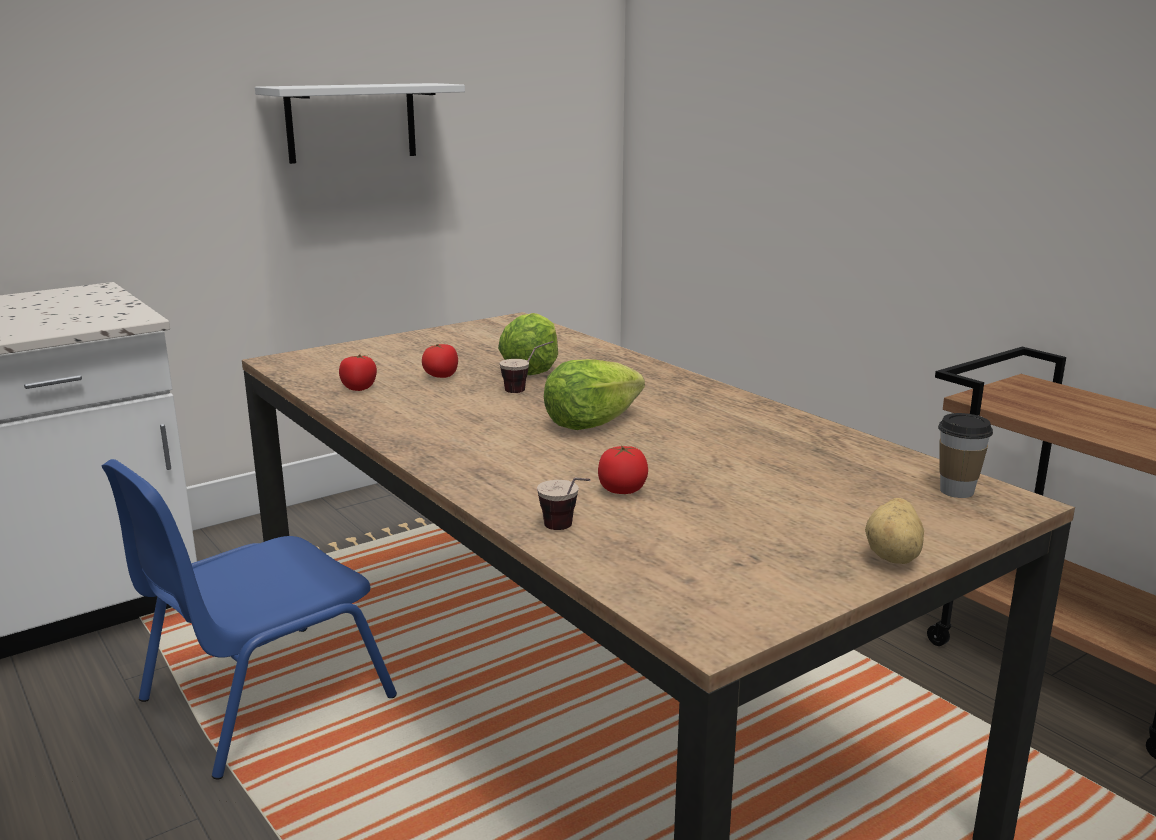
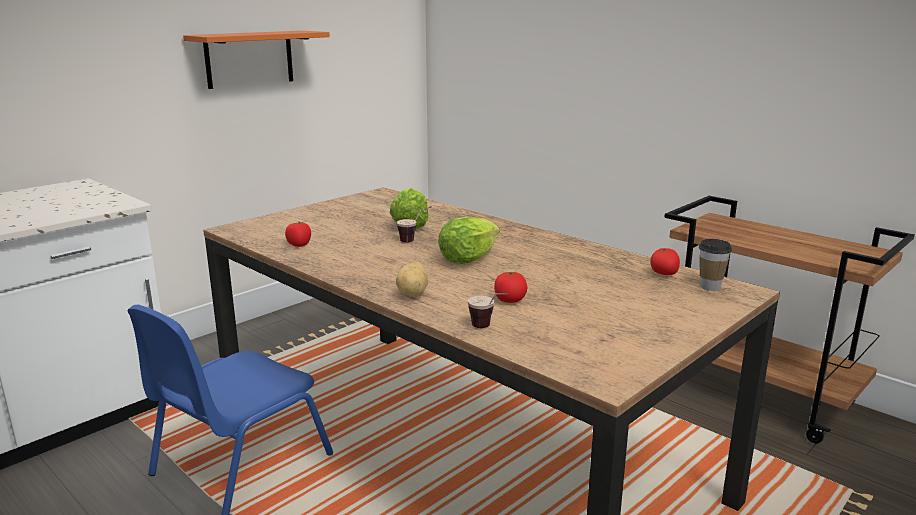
camera: 10 degrees left, 0 degrees up
(351, 122) = (249, 59): white shelf -> orange shelf
(441, 376) = (352, 233): tomato -> tomato (664, 274)
(894, 556) = (691, 328): potato -> potato (414, 293)

